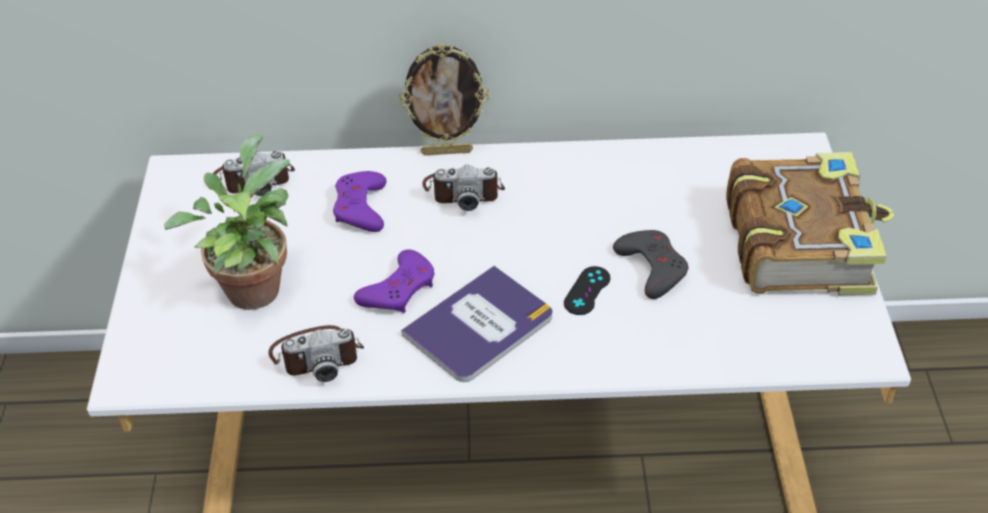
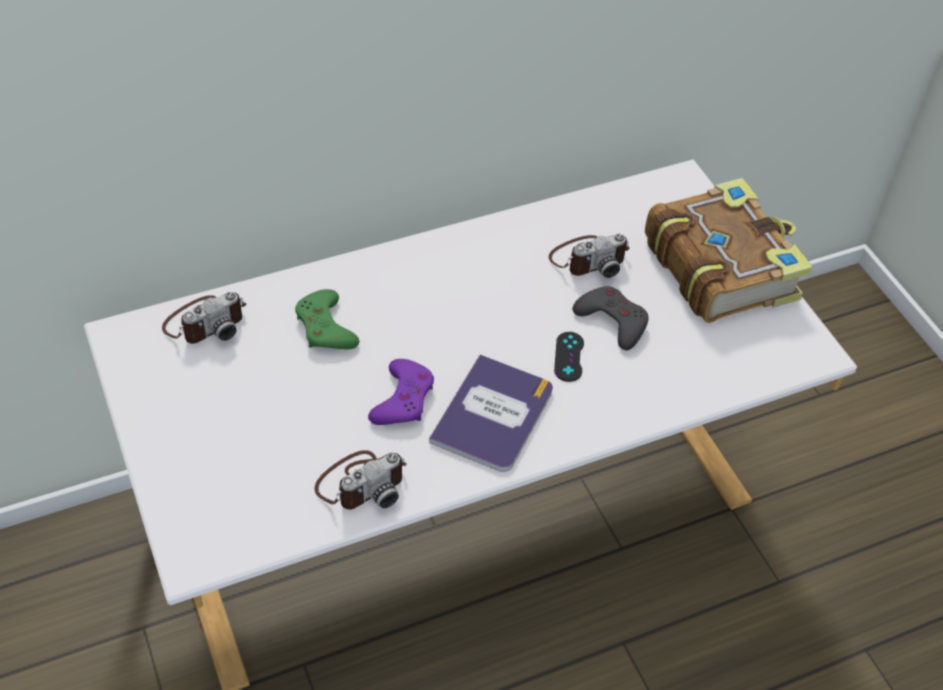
camera: 25 degrees left, 5 degrees up
(252, 285) = (263, 431): potted plant -> none
(360, 207) = (325, 327): purple game controller -> green game controller
(447, 151) = (377, 251): picture frame -> none
(463, 190) = (412, 287): camera -> camera (588, 259)

